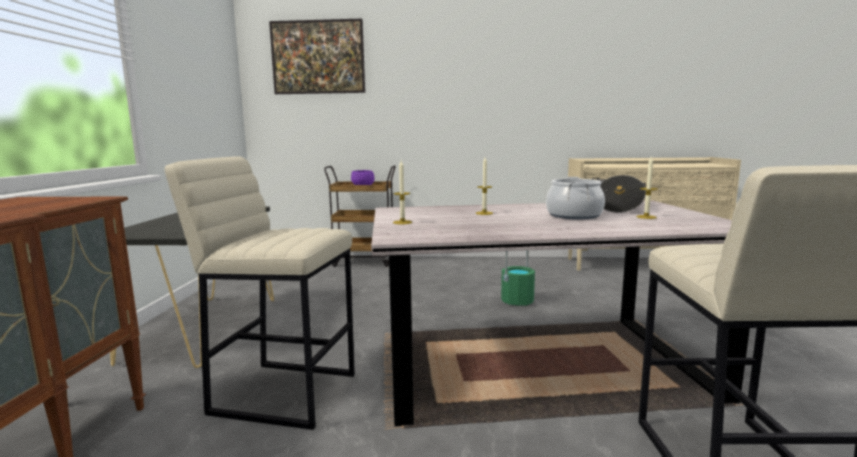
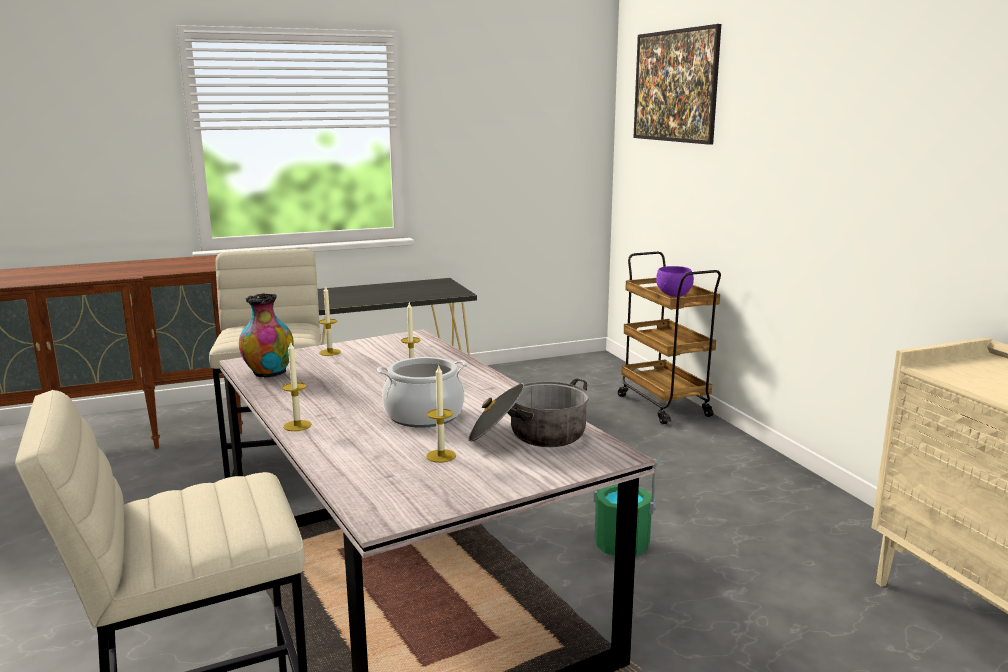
camera: 65 degrees right, 5 degrees up
(440, 234) = (269, 373): none -> vase
(581, 233) = (297, 425): none -> candle

